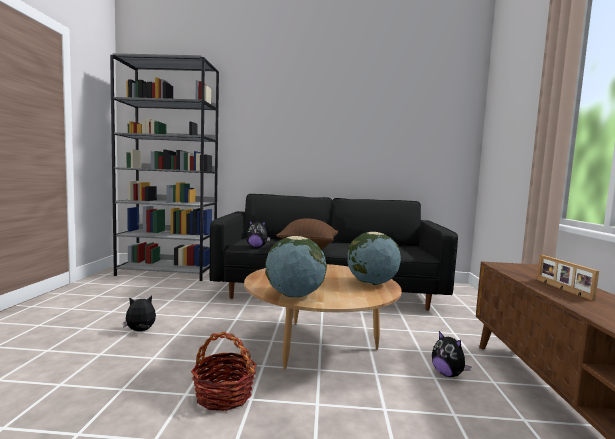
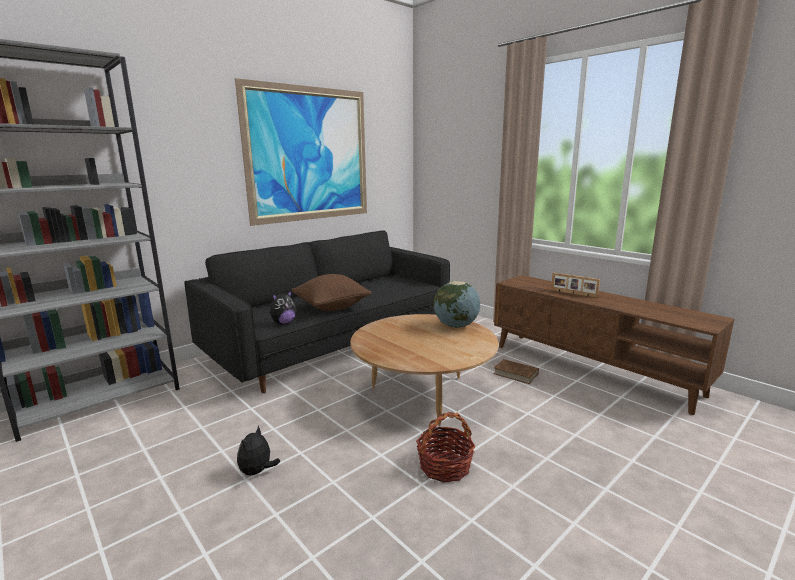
camera: 45 degrees left, 10 degrees up
(294, 295) = (447, 359): globe -> none
(356, 129) = (309, 155): none -> picture
(448, 374) = (515, 374): plush toy -> brown book

